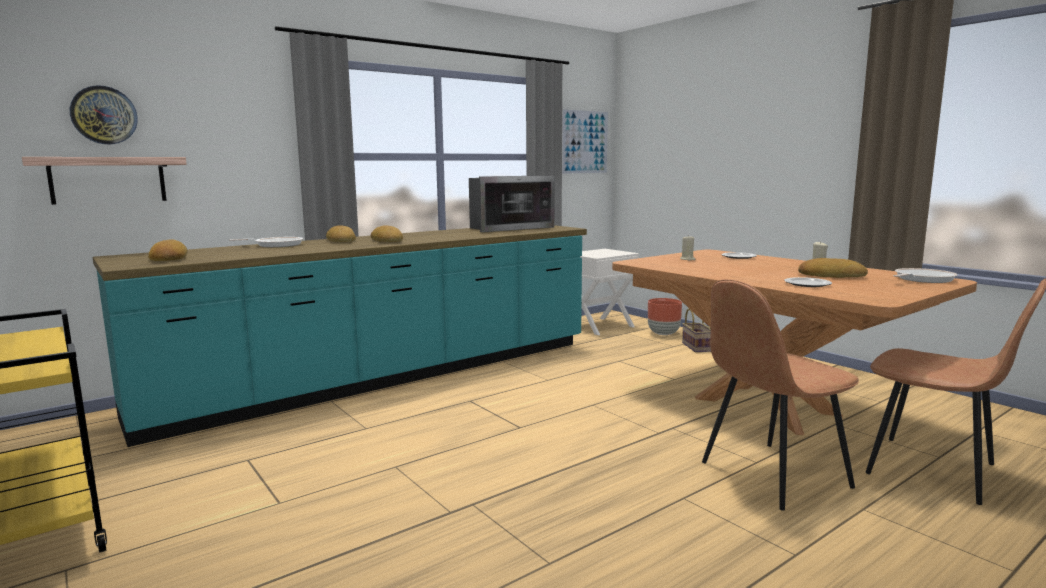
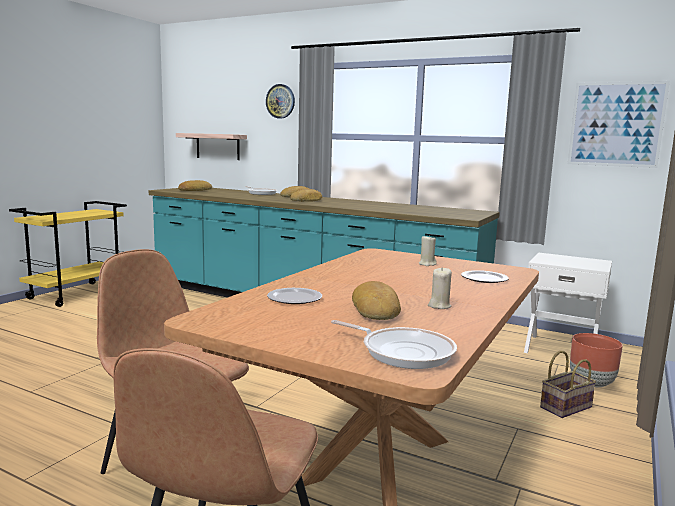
camera: 65 degrees right, 0 degrees up
(104, 115) = (219, 111): wall clock -> wall clock (280, 101)
(508, 228) = (437, 209): microwave -> none

